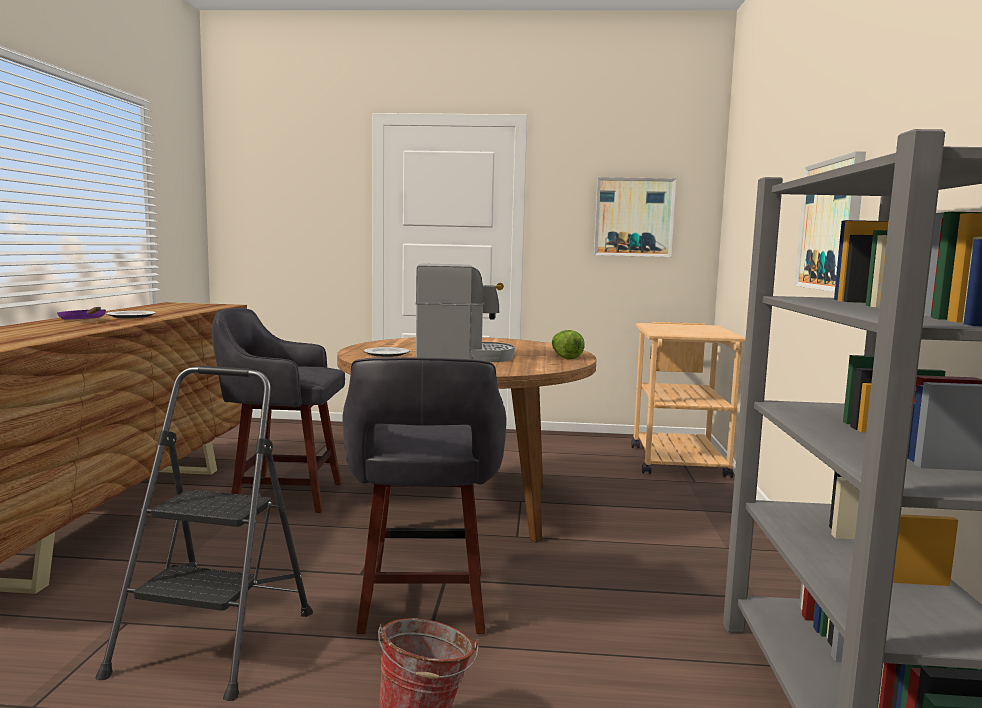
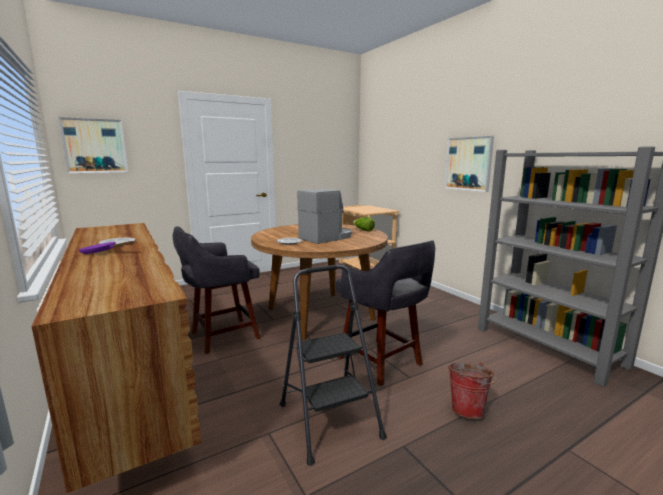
camera: 35 degrees left, 5 degrees up
(634, 217) = (324, 155): picture -> picture (95, 146)

